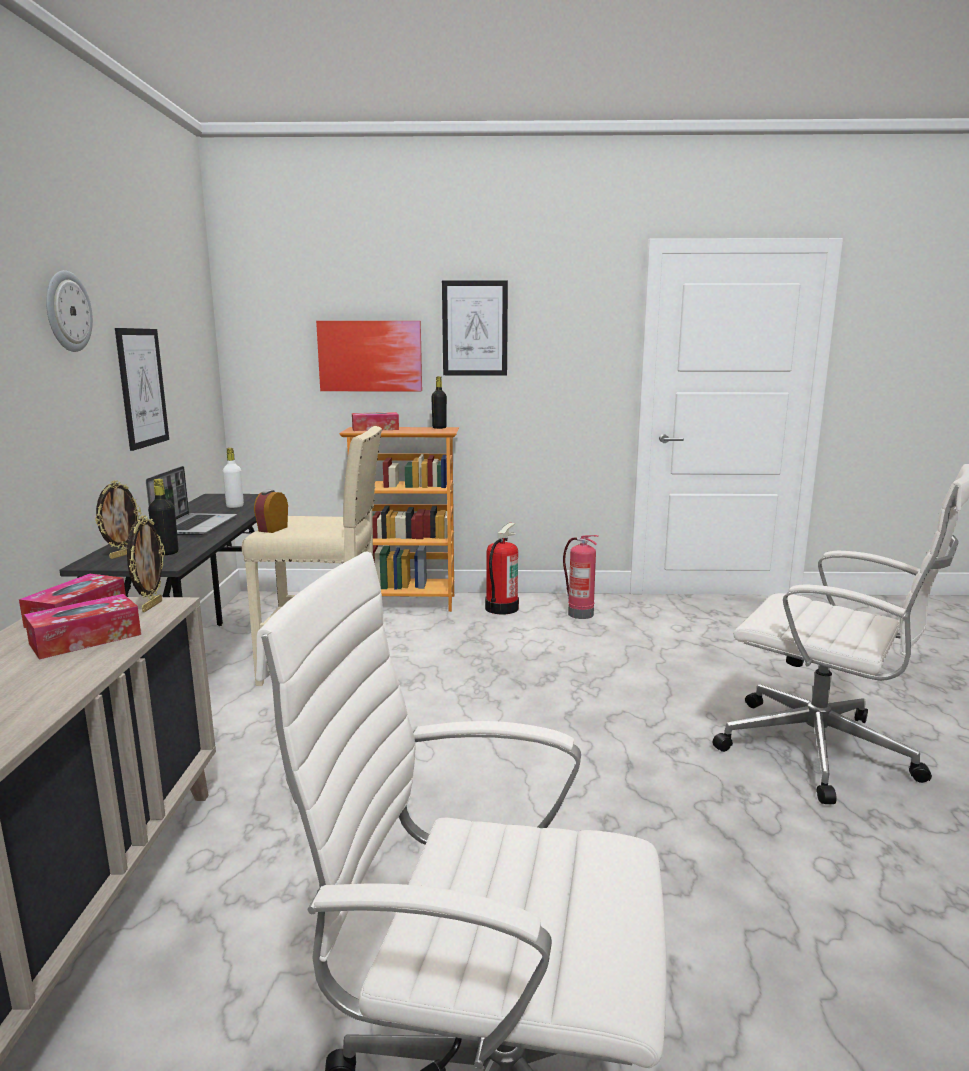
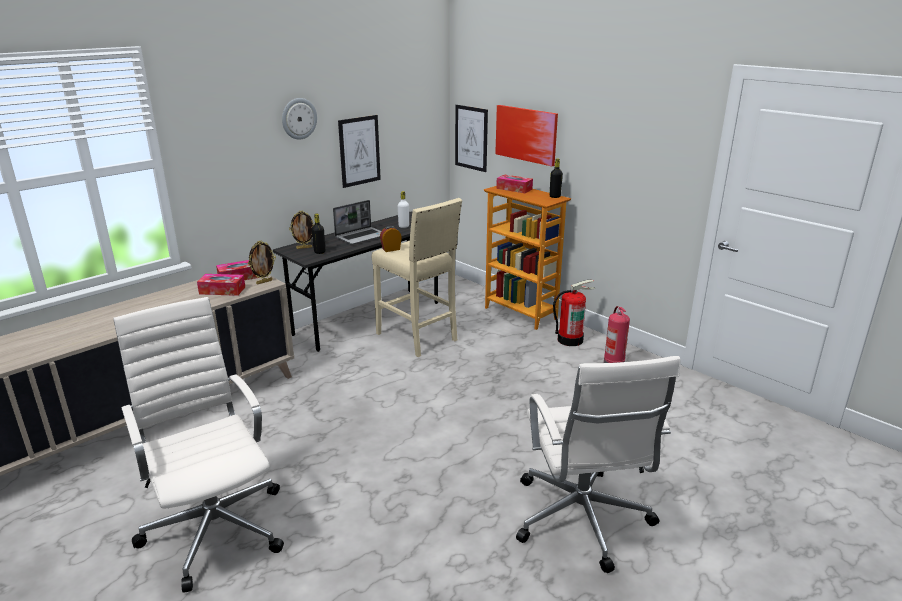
camera: 45 degrees right, 10 degrees up
(475, 328) = (591, 124): picture -> picture (471, 138)

